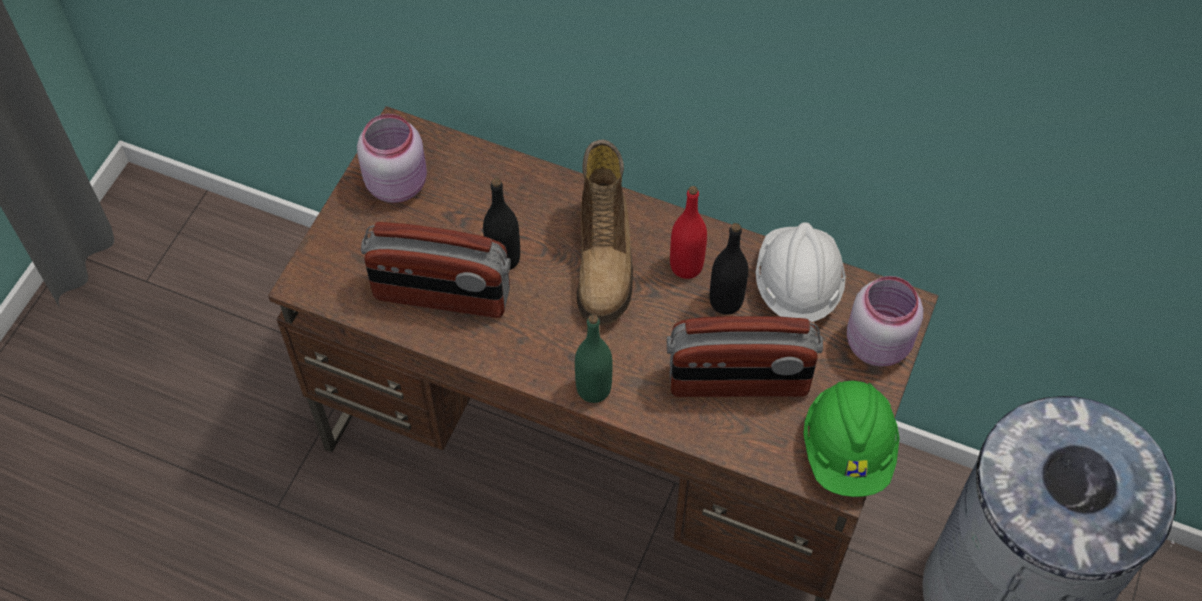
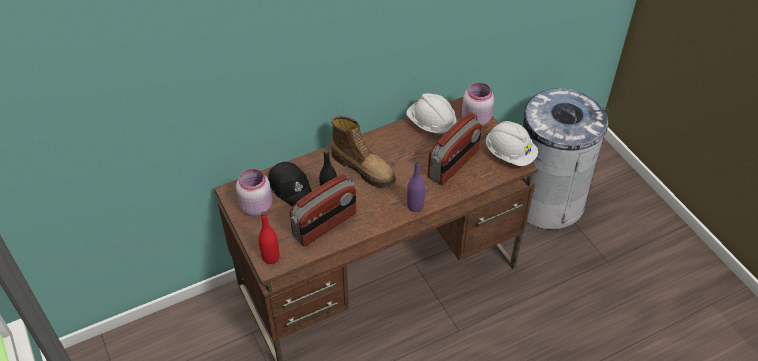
camera: 50 degrees left, 10 degrees down
(473, 199) = (291, 188): none -> black cap
(593, 389) = (415, 206): green bottle -> purple bottle
(686, 266) = (390, 147): red bottle -> red bottle (271, 257)
(726, 301) = (417, 146): black bottle -> none
(848, 450) = (509, 154): green hard hat -> white hard hat

